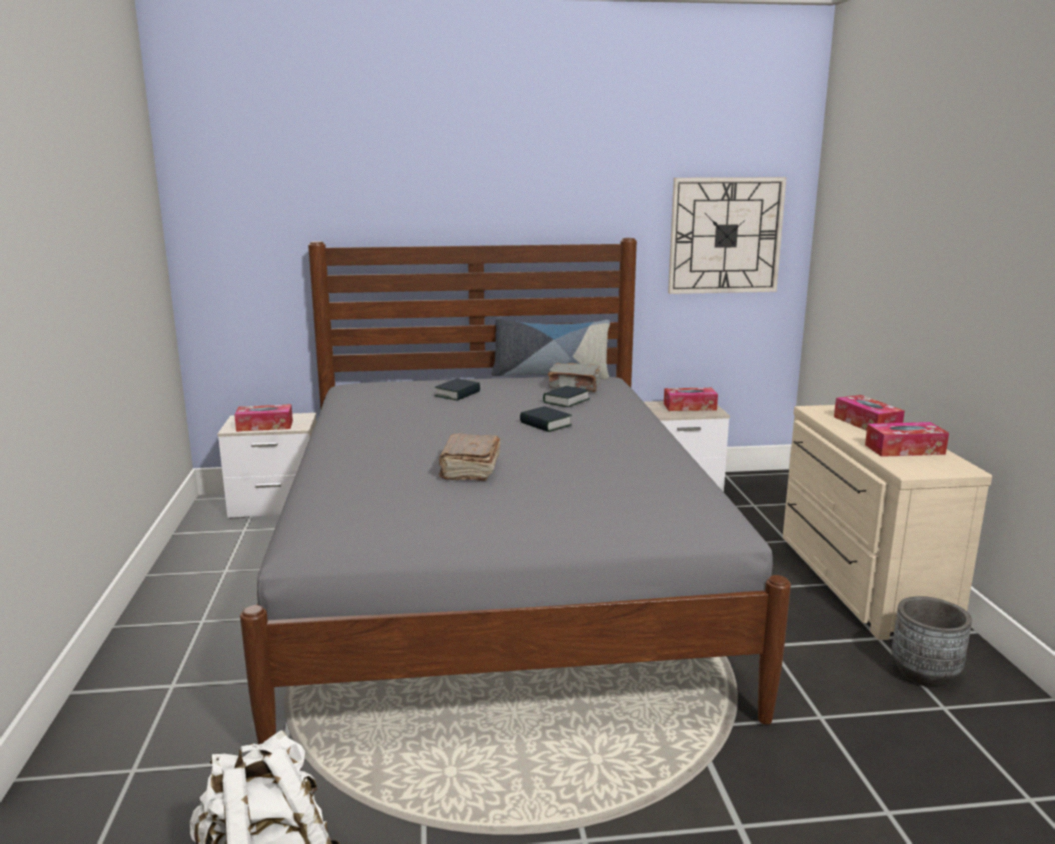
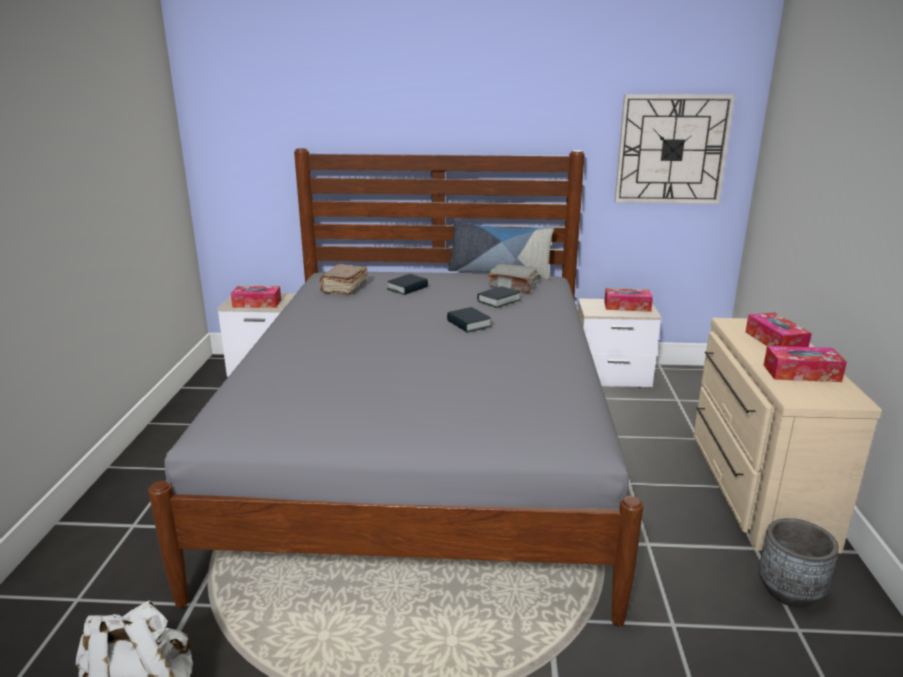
camera: 10 degrees right, 5 degrees up
(469, 469) = (379, 367): brown book -> brown book (344, 288)

